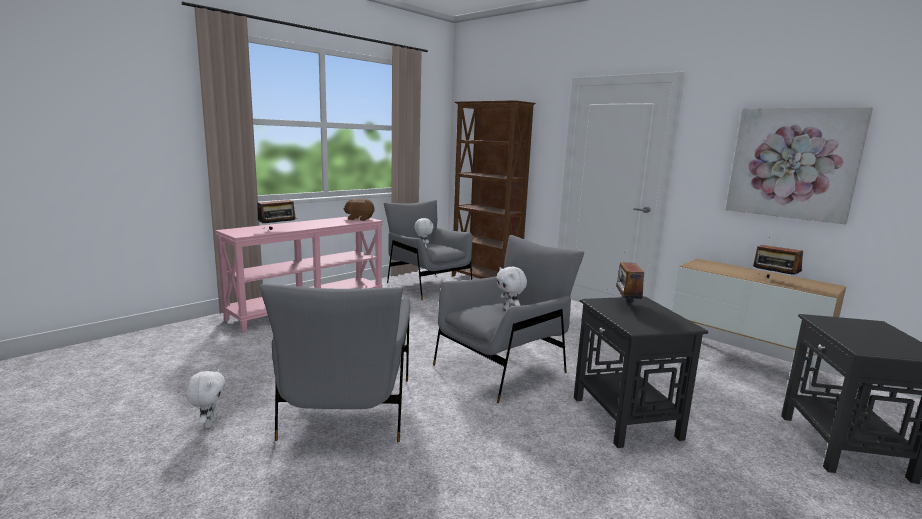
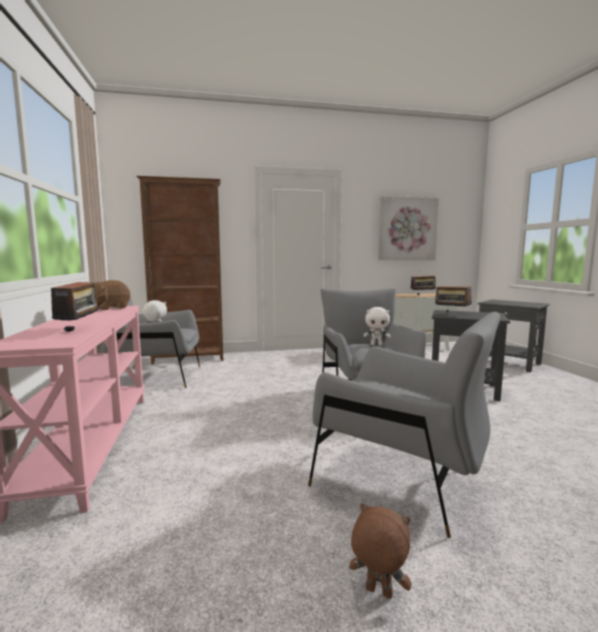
camera: 55 degrees left, 5 degrees down
(209, 423) = (378, 593): white plush toy -> brown plush toy

